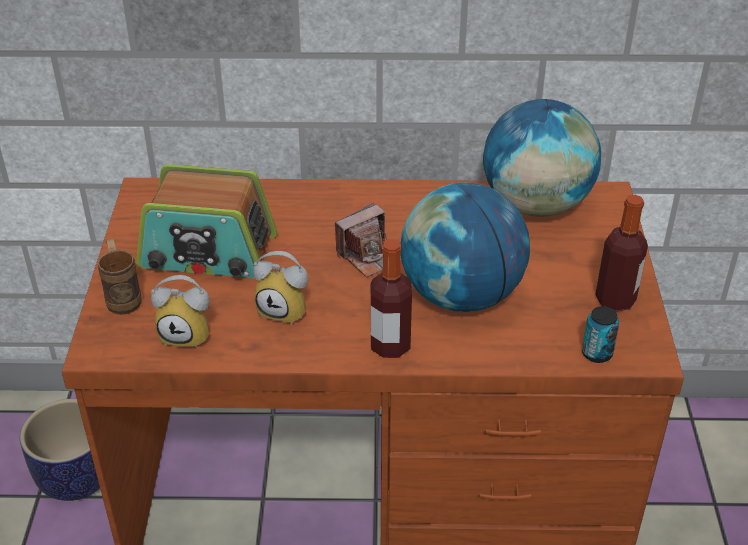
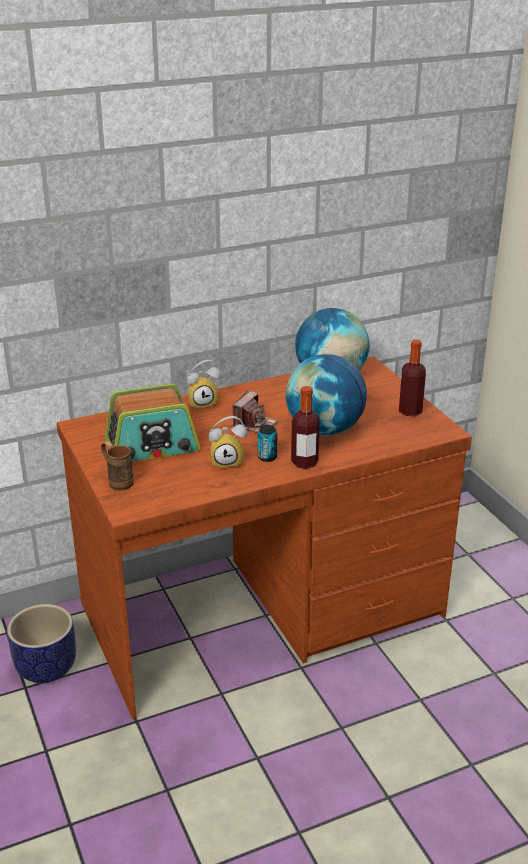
camera: 25 degrees left, 10 degrees down
(188, 334) = (178, 488): alarm clock -> alarm clock (203, 403)
(597, 353) = (420, 437): can -> can (267, 457)

